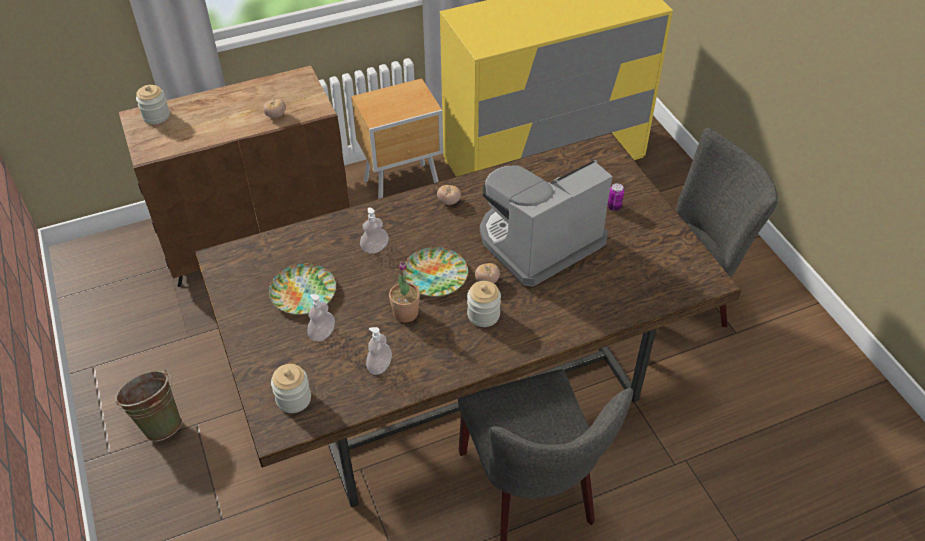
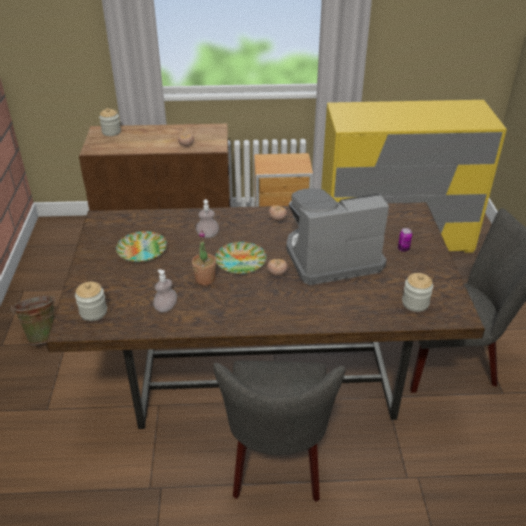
camera: 20 degrees right, 10 degrees down
(322, 333) = (139, 277): soap dispenser -> none
(483, 315) = (261, 294): jar -> jar (415, 303)

